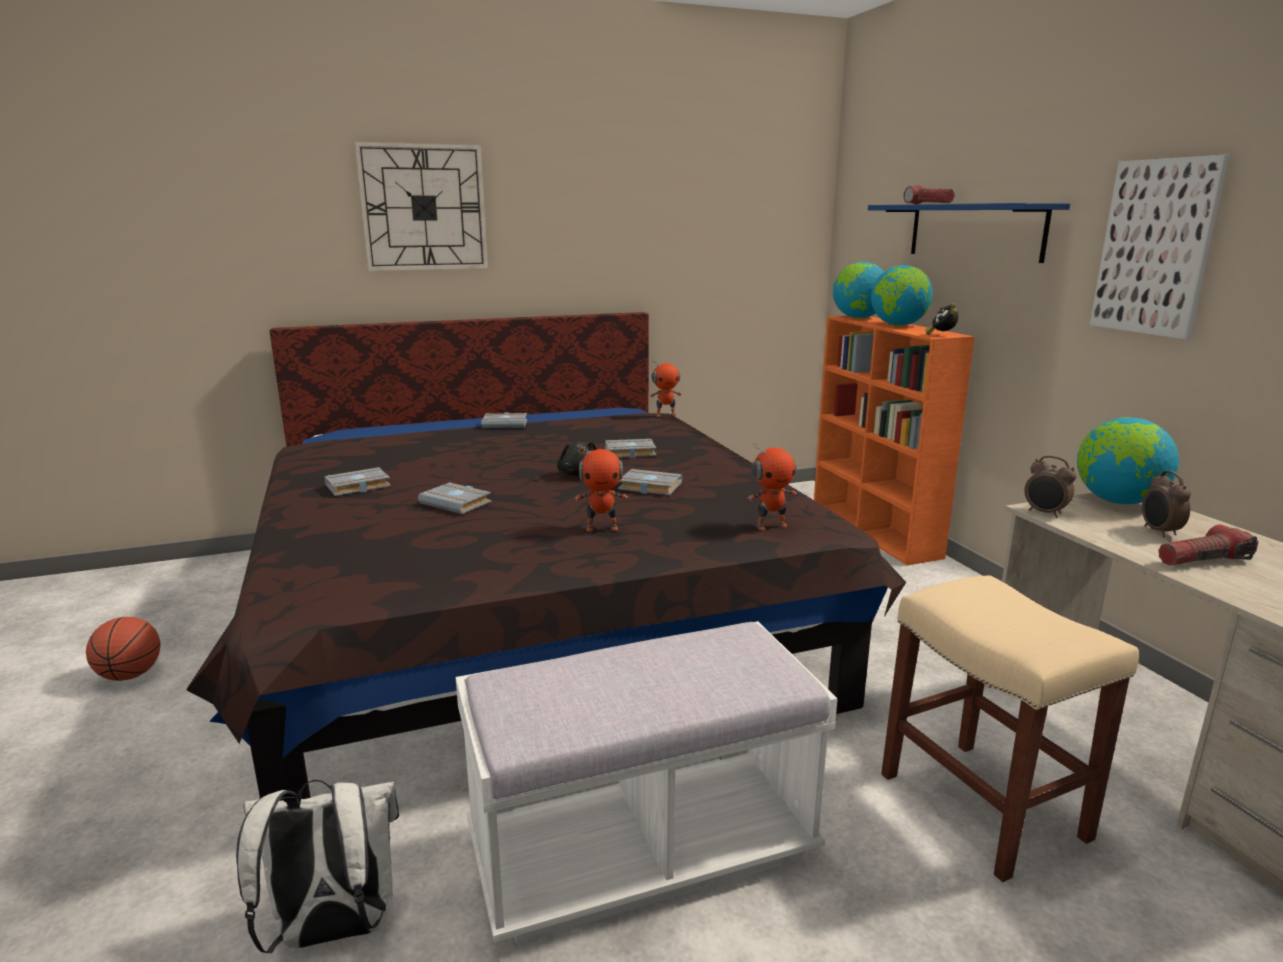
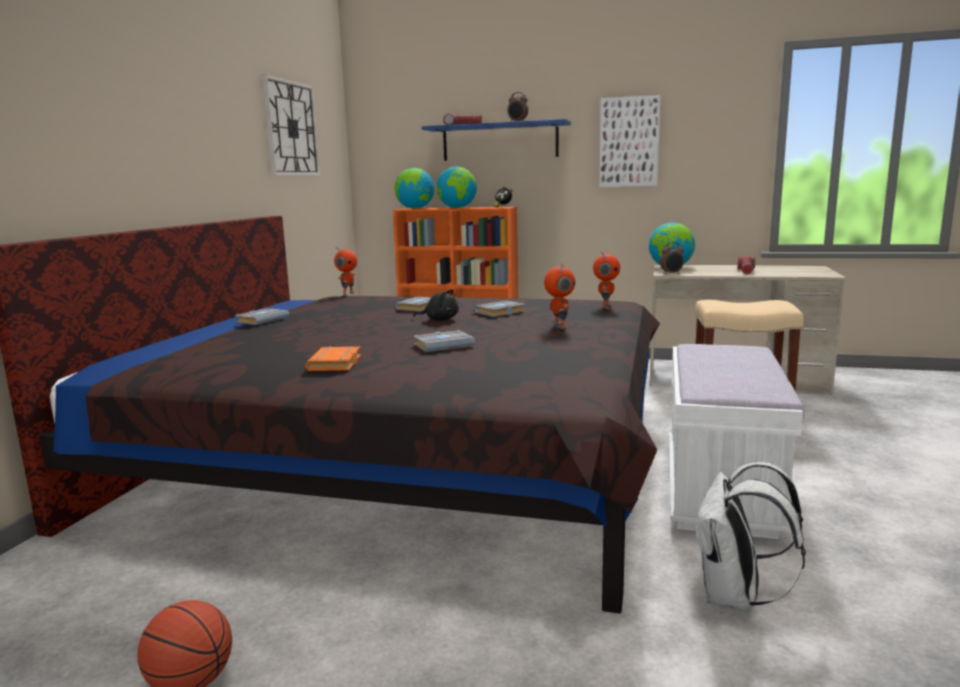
camera: 55 degrees left, 5 degrees down
(357, 487) = (336, 364): grey book -> orange book
(424, 208) = (117, 104): wall clock -> wall clock (291, 128)
(602, 528) = (559, 327): toy robot -> toy robot turned 45 degrees counterclockwise
(1159, 532) = (711, 270): alarm clock -> alarm clock (517, 122)

